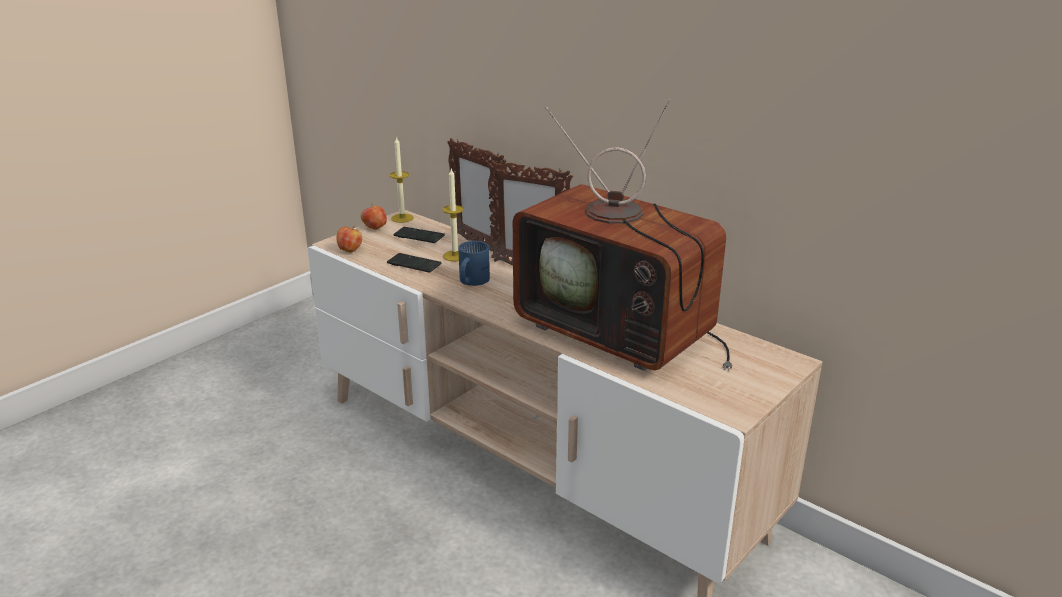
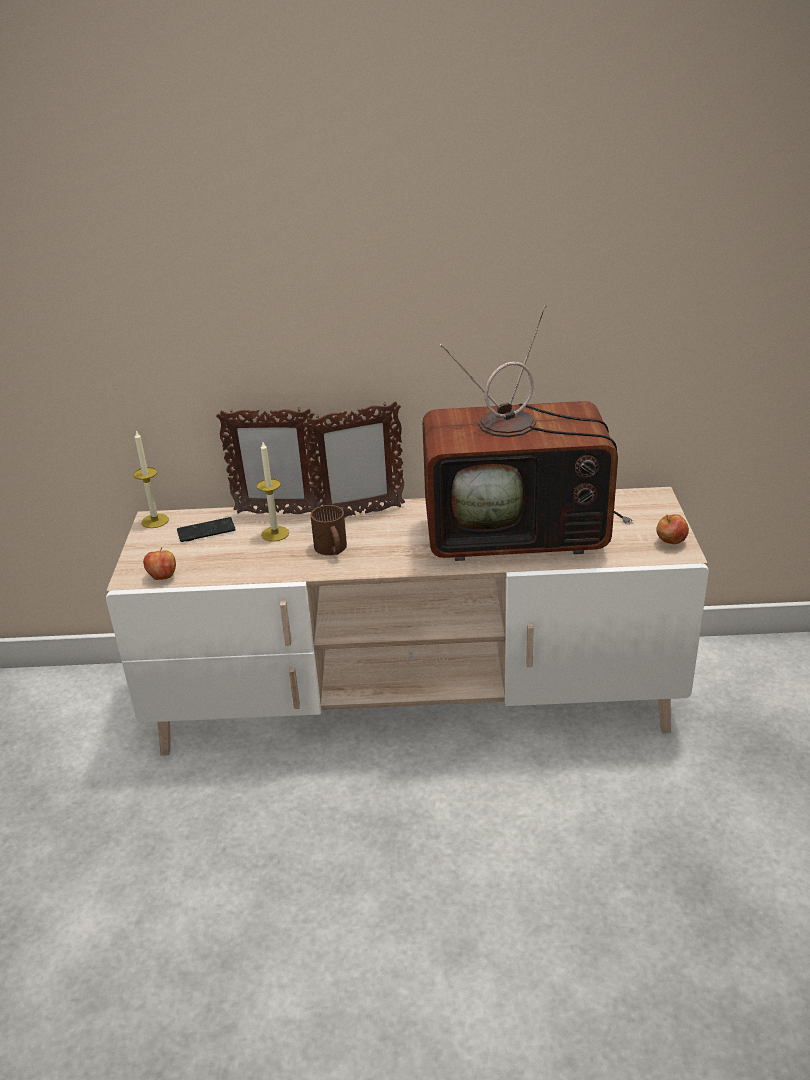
camera: 40 degrees left, 5 degrees up
(374, 228) = (145, 544): apple -> apple (671, 542)
(414, 264) = (251, 559): phone -> none
(470, 281) = (331, 549): blue mug -> brown mug

